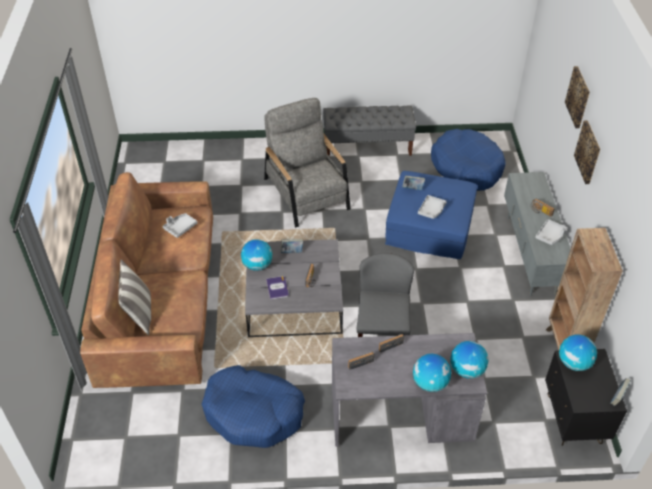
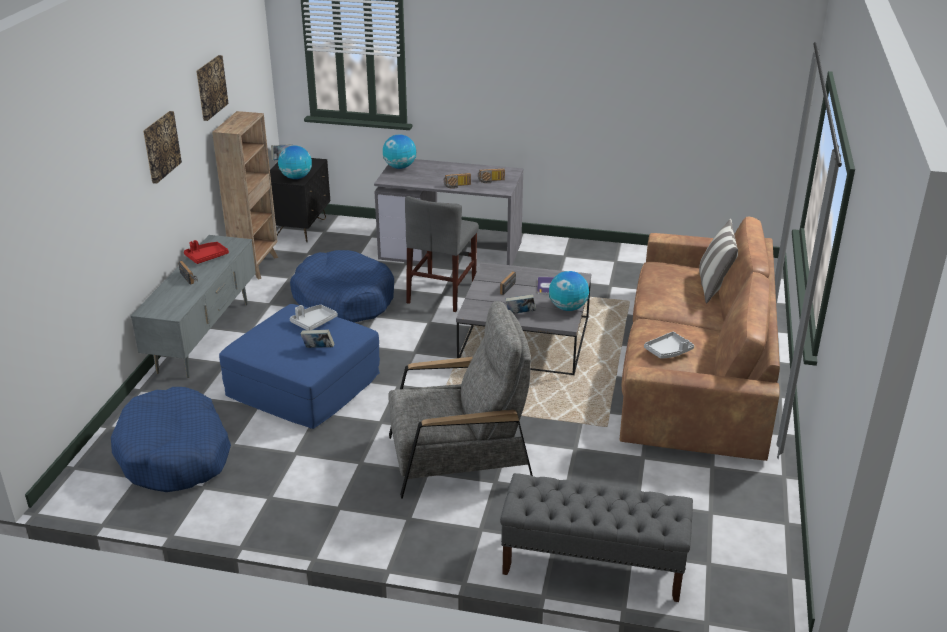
camera: 165 degrees left, 15 degrees down
(254, 413) = (592, 268): blue dog bed -> blue dog bed (344, 299)
(307, 194) = (458, 458): grey armchair -> grey armchair turned 90 degrees counterclockwise
(368, 146) = (310, 522): grey bench -> grey bench (592, 565)
(430, 383) = (437, 165): globe -> none
(550, 235) = (206, 257): grey tray -> red tray
(578, 97) = (120, 145): picture -> picture (210, 87)

